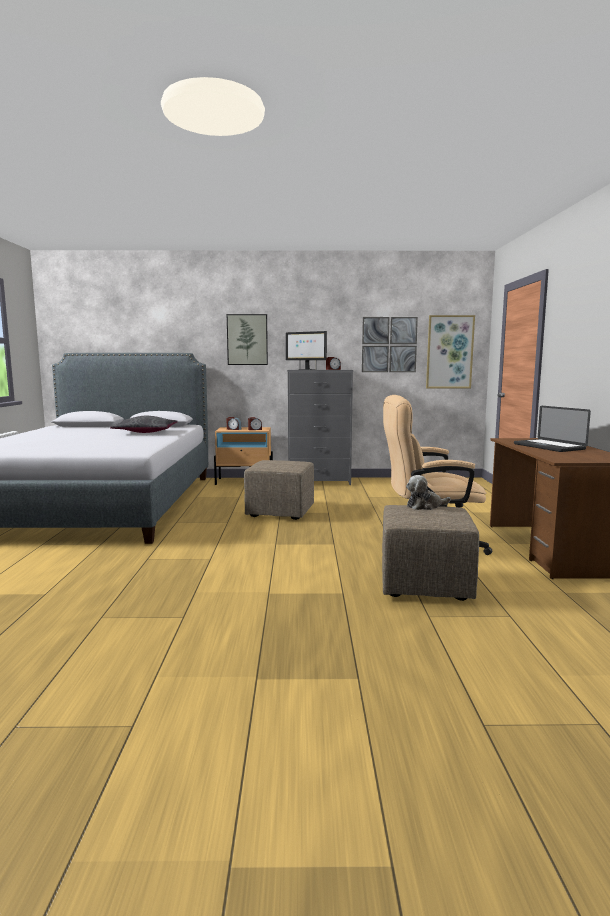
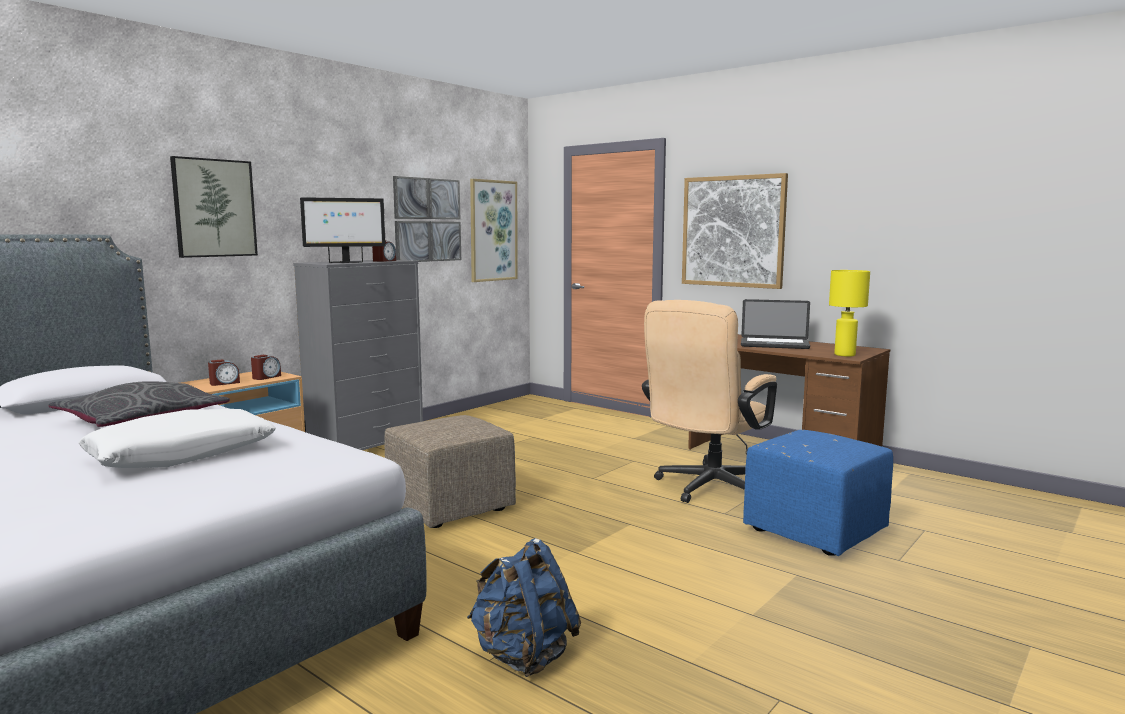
camera: 50 degrees left, 0 degrees up
(112, 441) = (181, 455): none -> white pillow
(158, 563) = (523, 656): none -> blue backpack
(425, 506) = (791, 437): plush toy -> none
(426, 584) = (815, 530): beige ottoman -> blue ottoman
(567, 458) = (845, 355): none -> yellow table lamp
(573, 347) = (733, 231): none -> picture

